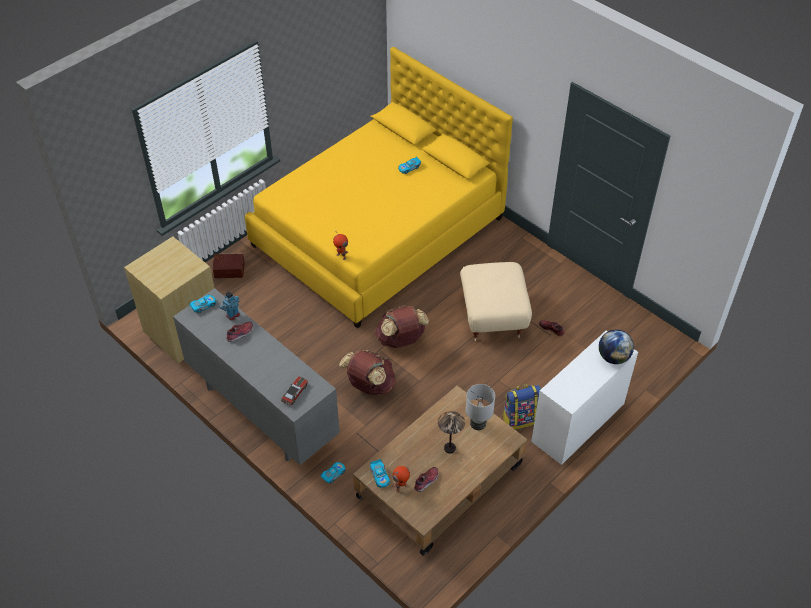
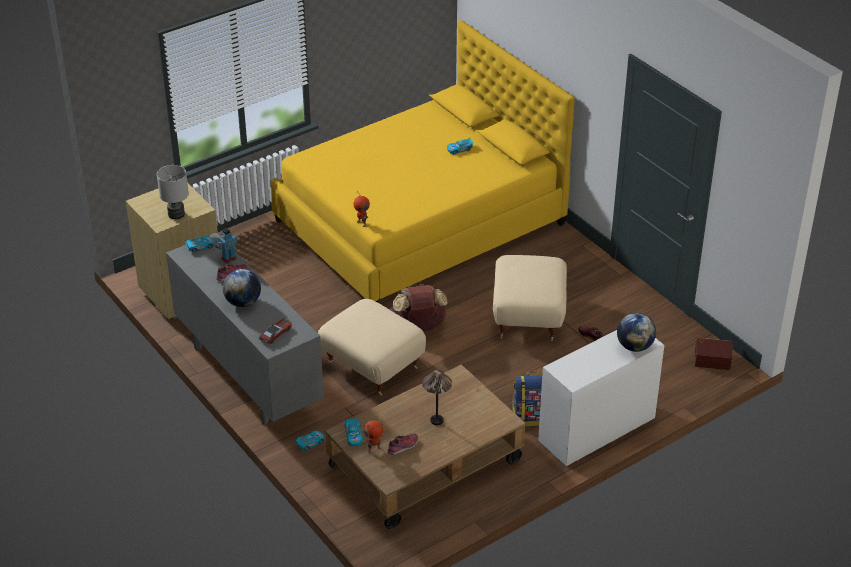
camera: 10 degrees right, 10 degrees down
(229, 269) = (246, 240): brown storage box -> brown storage box (712, 359)
(257, 362) = (243, 302): none -> globe
(369, 385) = (371, 366): brown backpack -> beige ottoman
(478, 423) = (474, 402): grey table lamp -> grey table lamp (176, 214)

